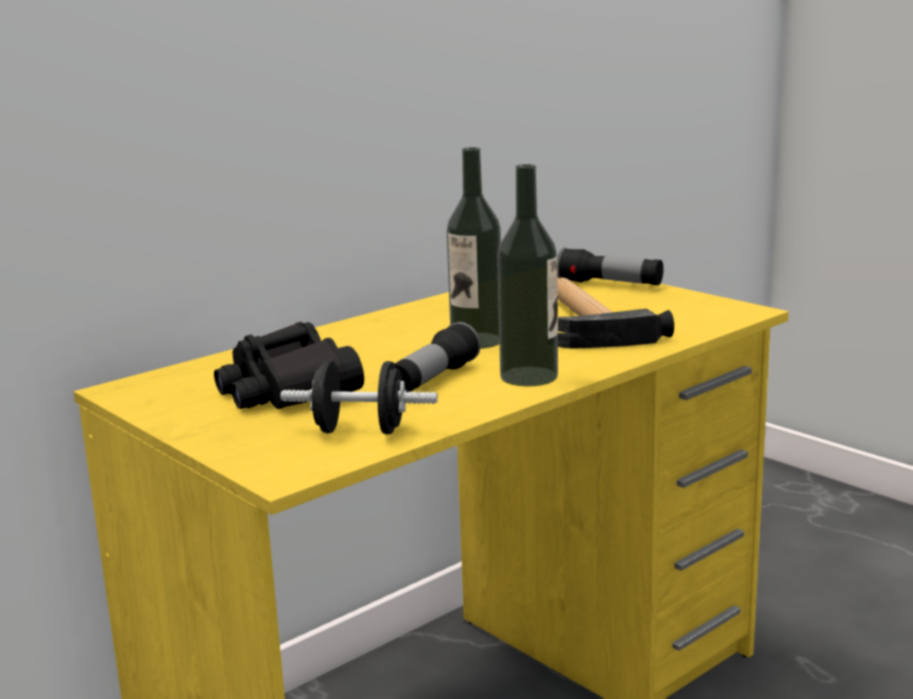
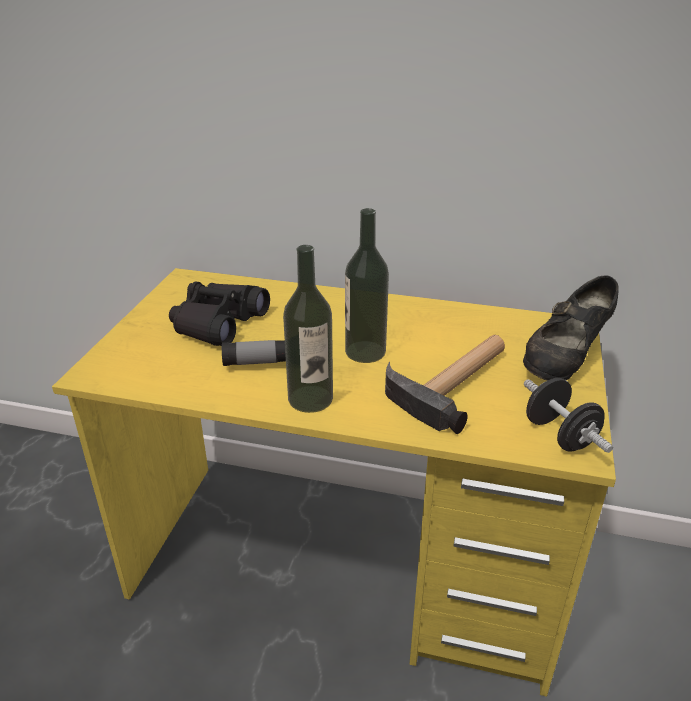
camera: 55 degrees right, 15 degrees up
(360, 431) = (167, 373): black dumbbell -> black dumbbell (559, 435)
(610, 284) = (564, 359): flashlight -> black shoe

